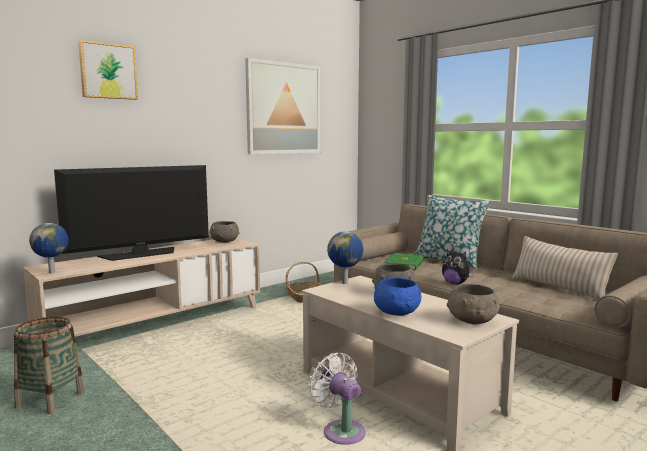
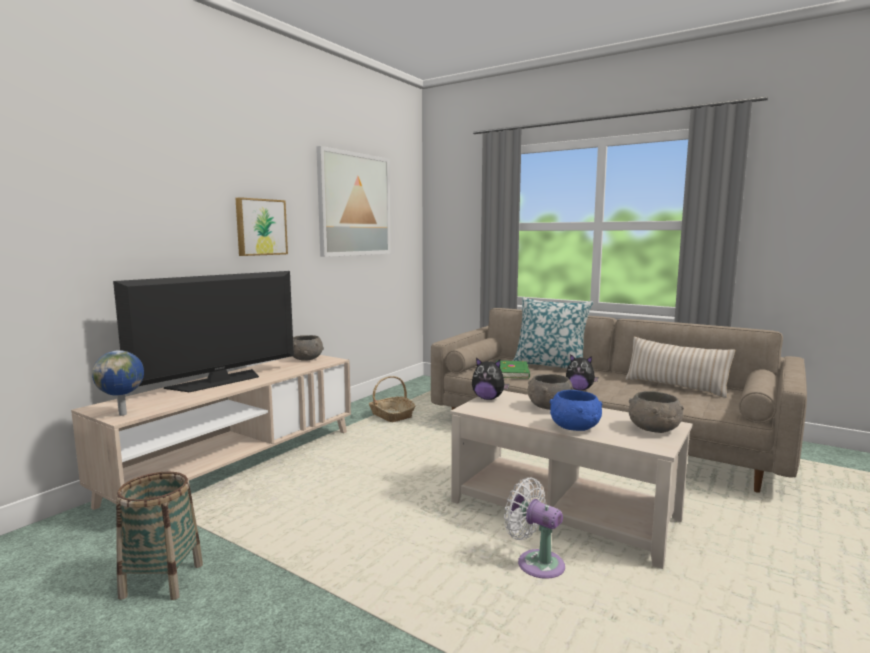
camera: 15 degrees left, 0 degrees up
(108, 71) = (168, 156): picture -> picture (260, 227)
(345, 283) = (488, 398): globe -> plush toy

